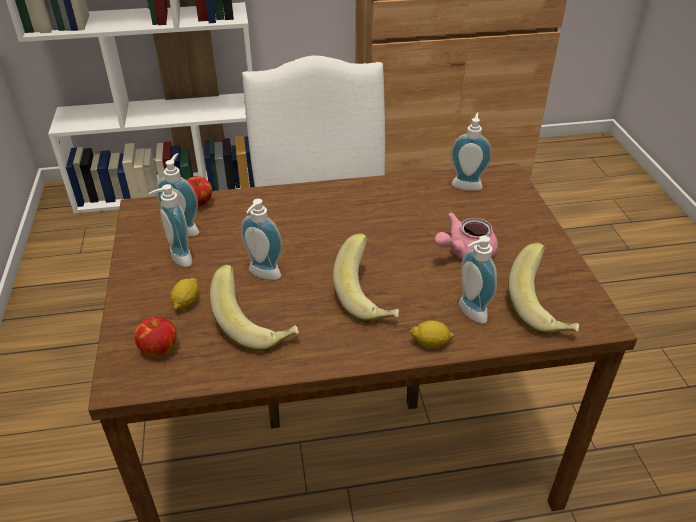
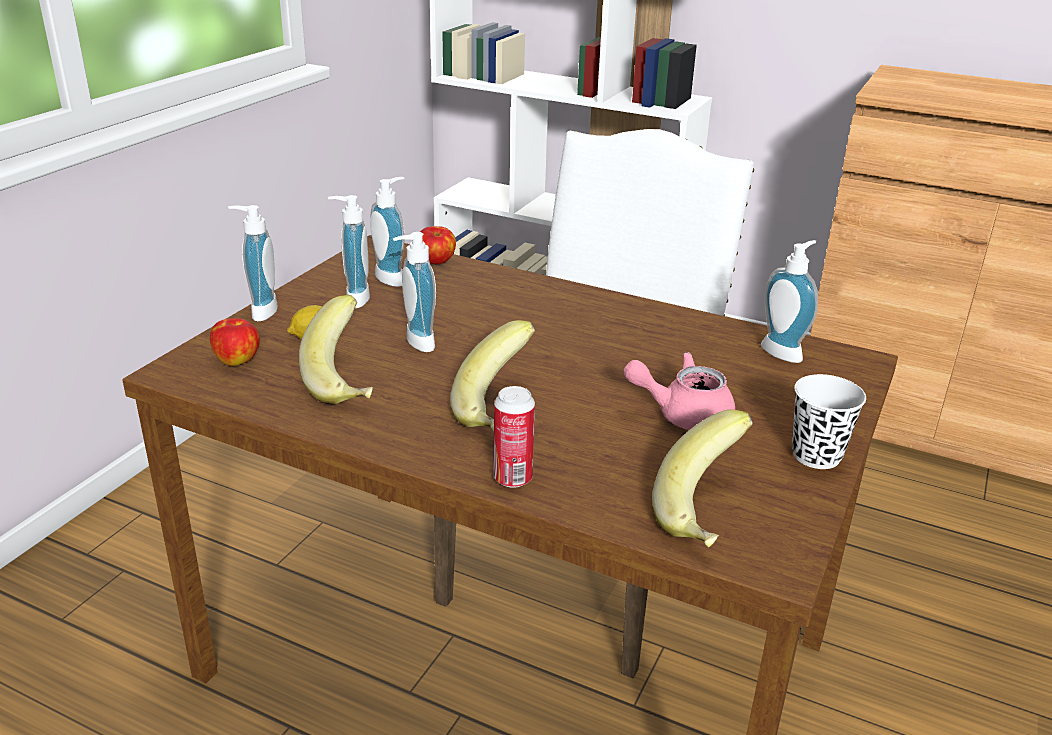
camera: 35 degrees right, 10 degrees down
(431, 343) = (512, 478): lemon -> can
(469, 313) = (600, 472): soap dispenser -> soap dispenser (259, 311)
(550, 246) = (816, 455): none -> white cup

